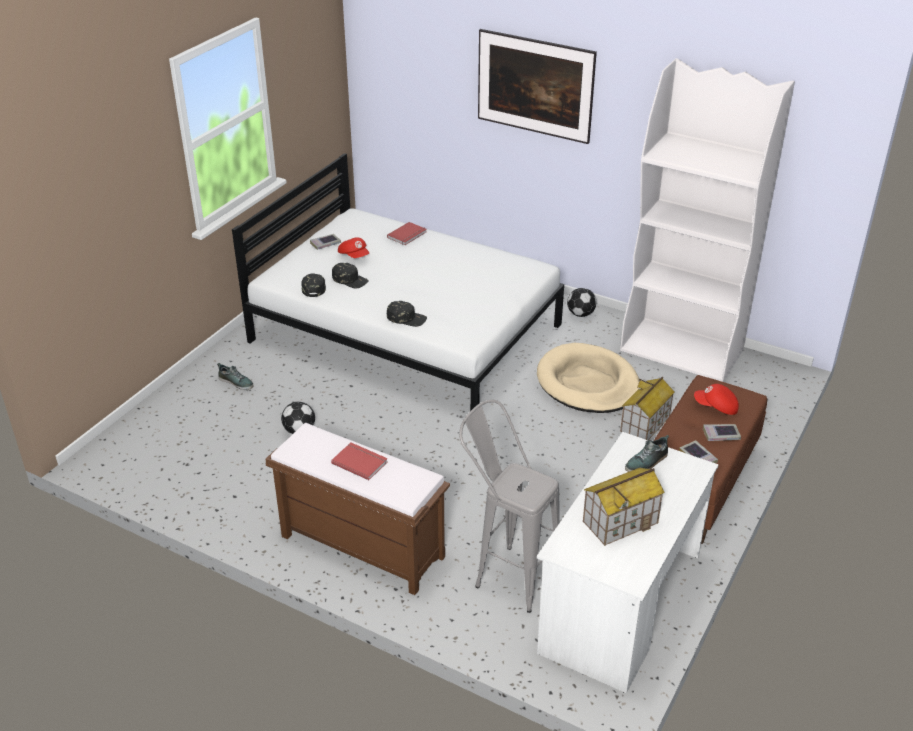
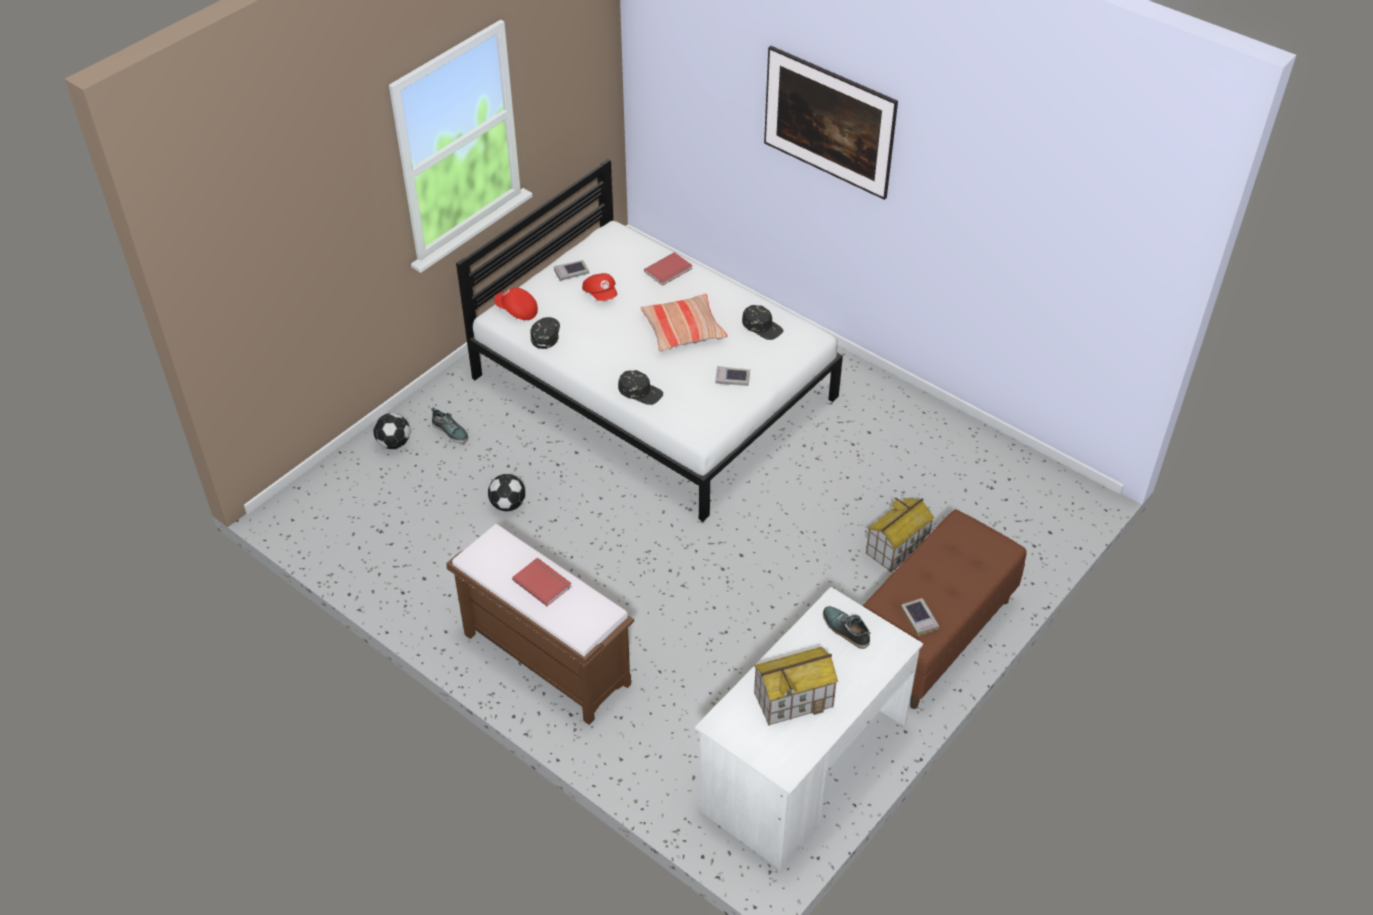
camera: 10 degrees right, 10 degrees up
(350, 279) = (588, 328): black cap -> black cap (762, 326)
(430, 273) = (683, 330): none -> pillow
(507, 573) = (692, 713): grey stool -> none
(580, 314) = (865, 386): football -> football (393, 444)
(587, 383) = (846, 483): beige dog bed -> none
(647, 462) = (845, 630): shoe -> shoe turned 75 degrees clockwise
(682, 350) = (972, 452): white bookcase -> none
(716, 407) = (962, 556): red cap -> red cap (516, 311)
(721, 435) = (955, 593): book -> book (732, 379)

